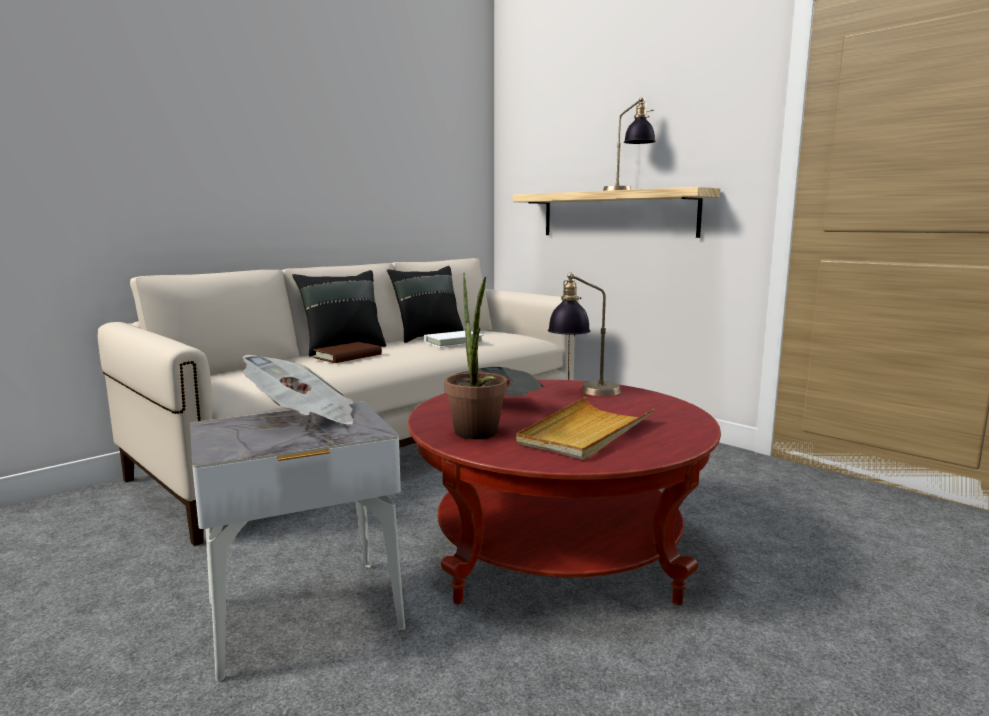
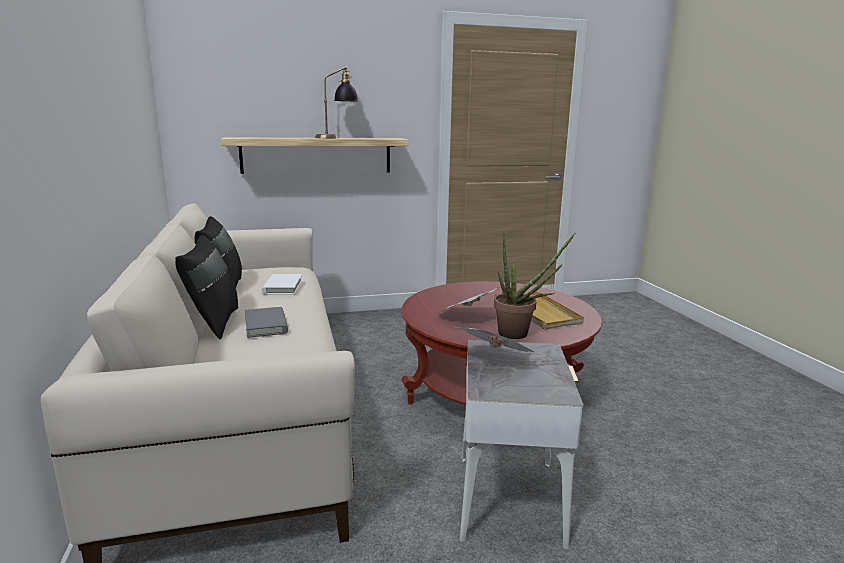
camera: 60 degrees left, 5 degrees up
(348, 356) = (266, 325): brown book -> grey book
(583, 391) = (457, 293): table lamp -> none

